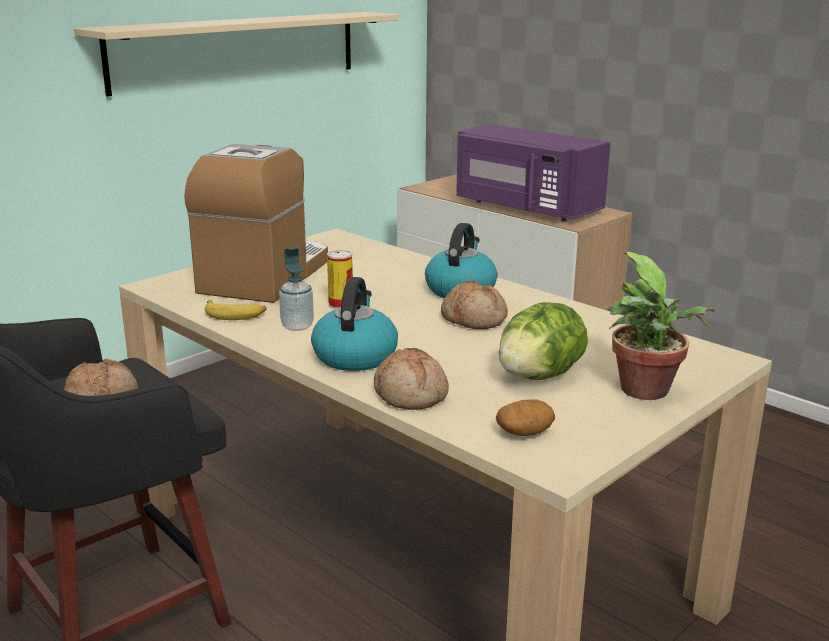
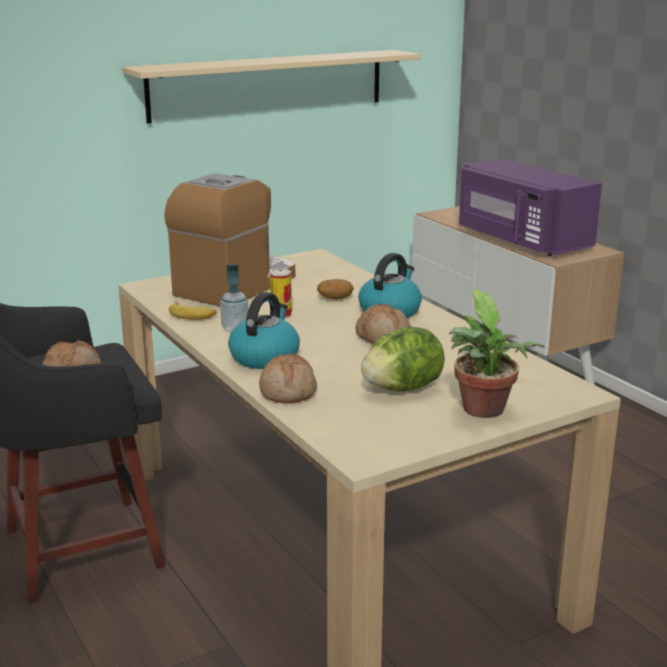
camera: 15 degrees right, 0 degrees up
(524, 432) = (357, 430): potato -> potato (335, 298)

